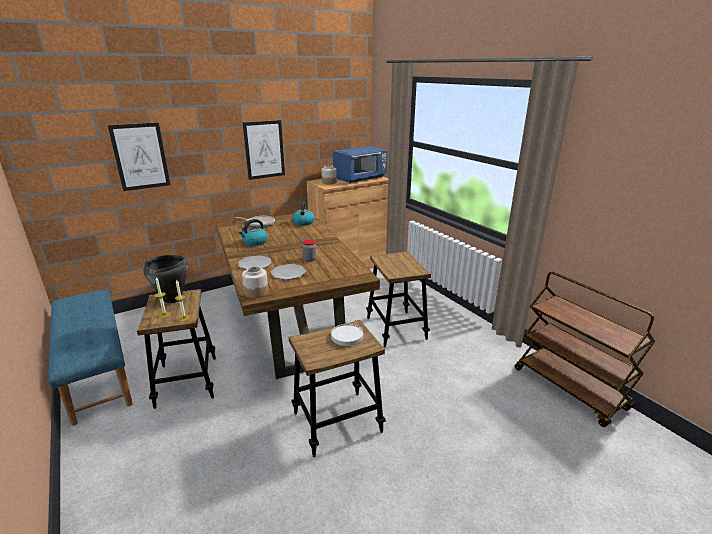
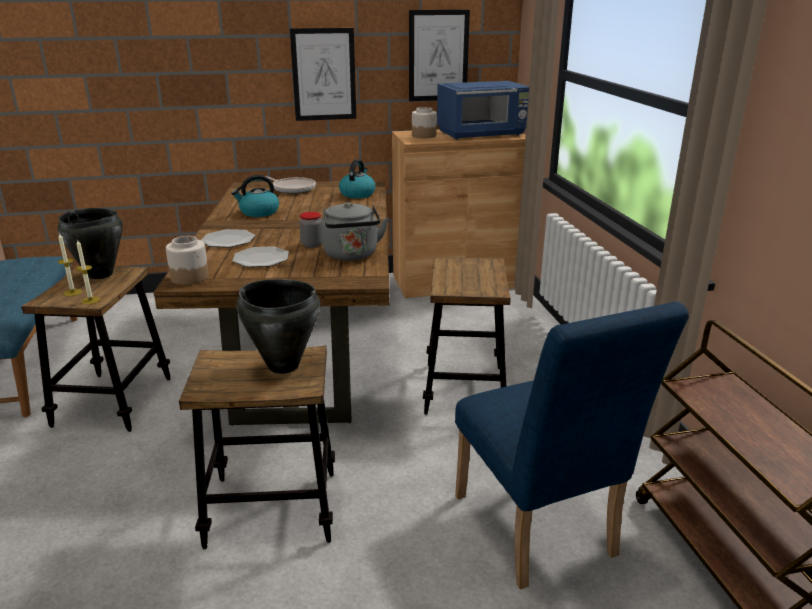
camera: 20 degrees right, 0 degrees up
(140, 156) = (133, 71): picture -> picture (438, 56)
(339, 262) = (352, 255): none -> grey kettle
(346, 336) = (283, 365): white plate -> black cooking pot
(482, 398) = (538, 533): none -> blue chair

